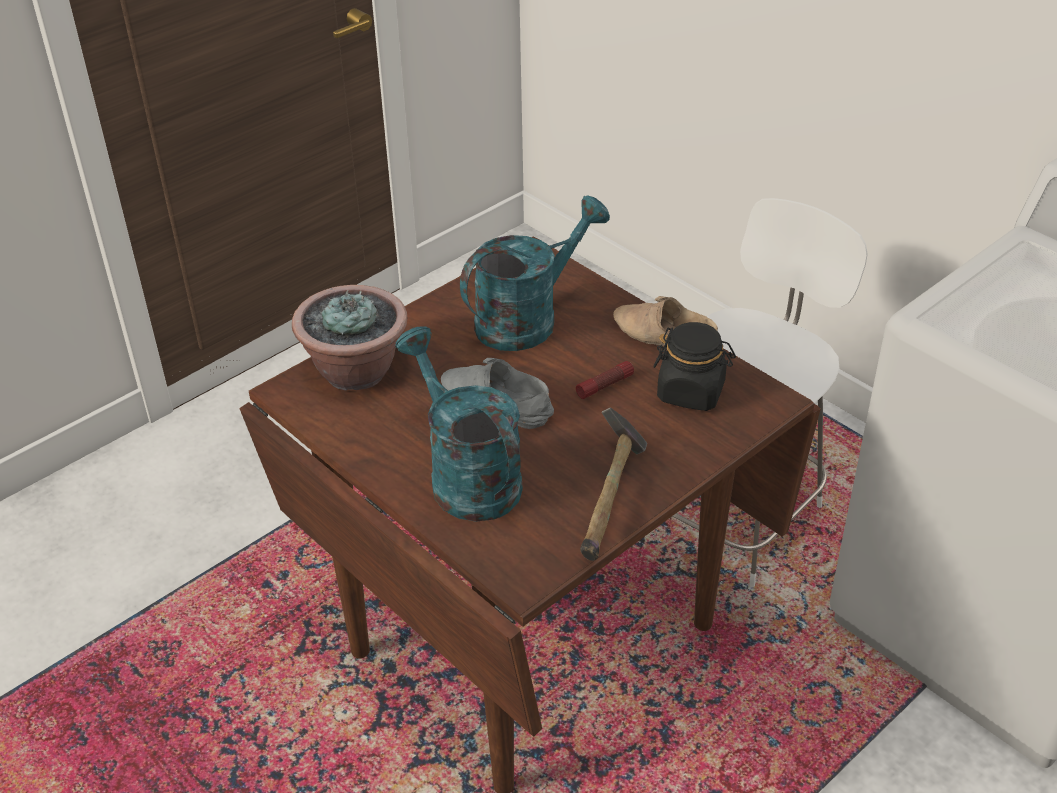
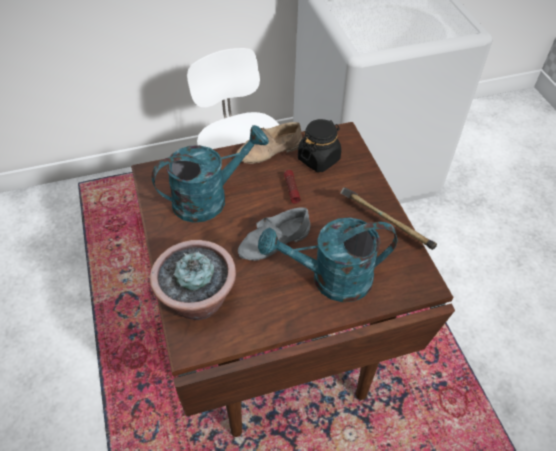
camera: 65 degrees left, 10 degrees up
(527, 318) = (209, 198): turquoise watering can -> turquoise watering can turned 75 degrees clockwise

